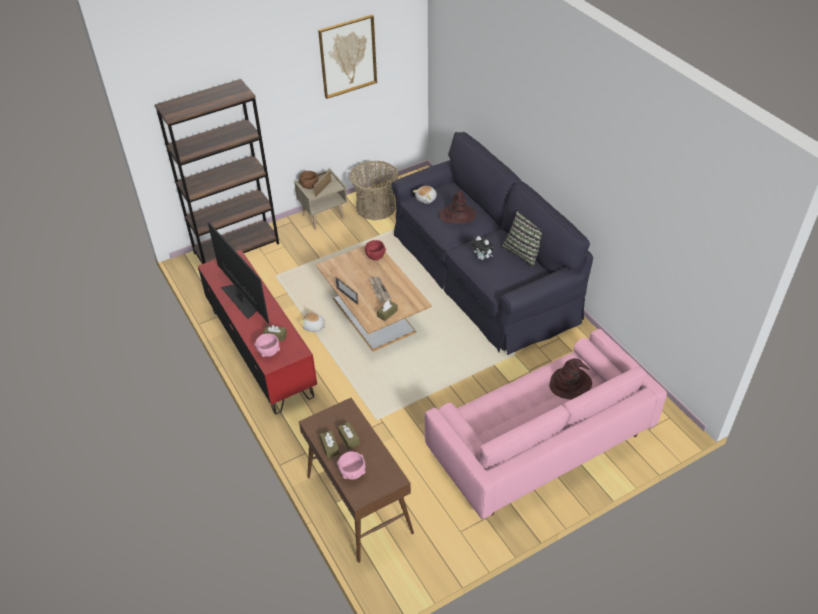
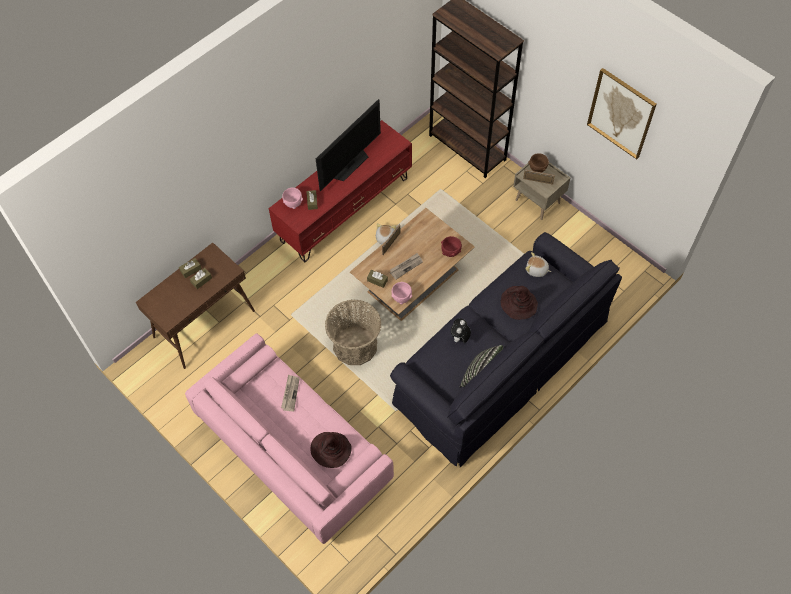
camera: 75 degrees right, 15 degrees up
(352, 473) = (169, 291): pink bowl -> pink bowl (401, 297)
(376, 207) = (569, 242): basket -> basket (355, 345)
(497, 406) = (290, 393): none -> newspaper

